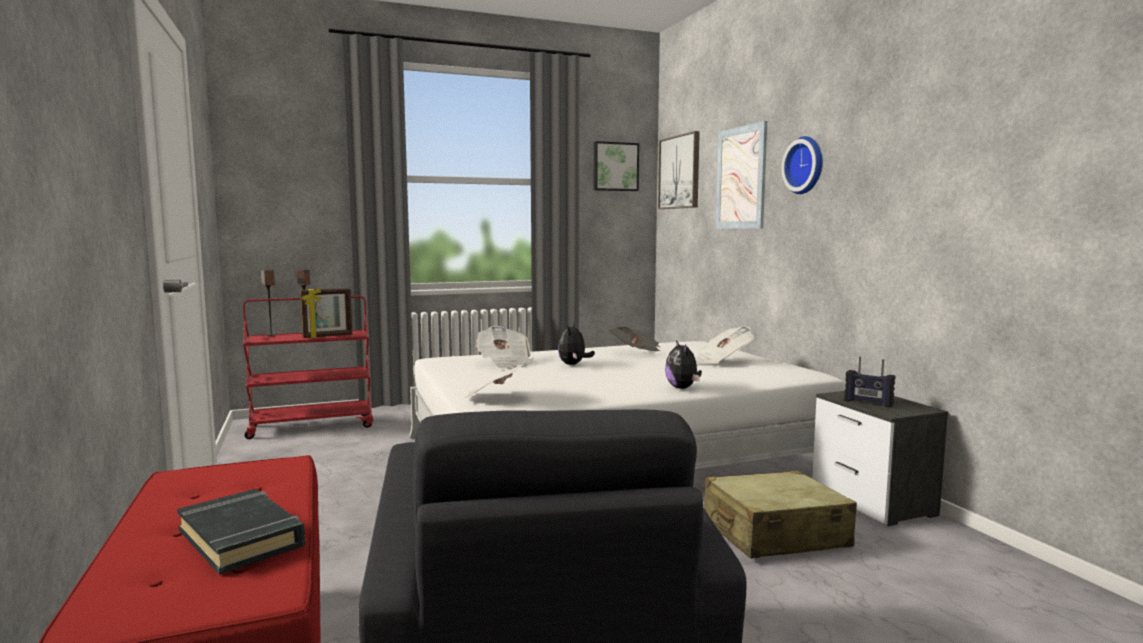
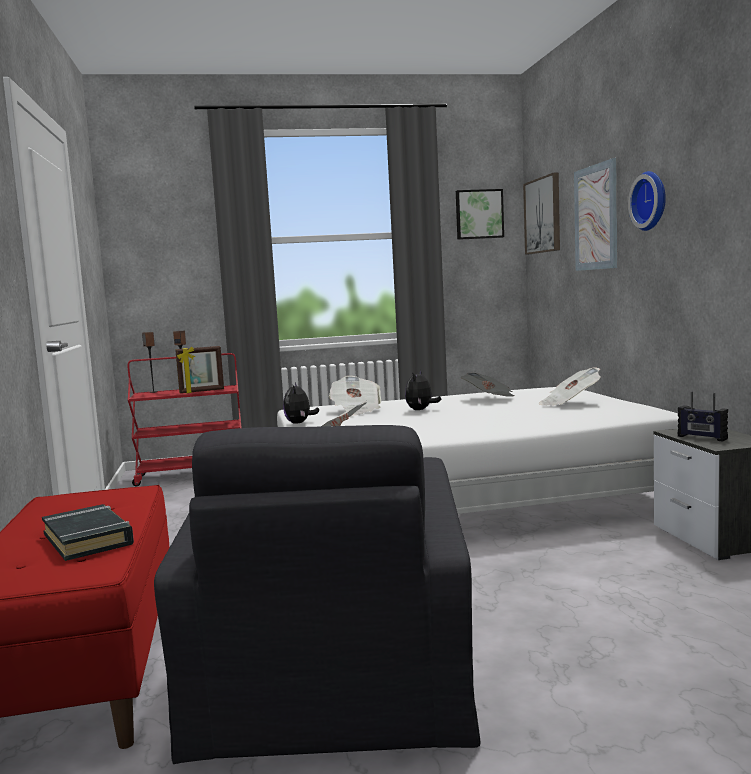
camera: 10 degrees right, 0 degrees up
(683, 388) = (516, 428): plush toy -> plush toy (299, 423)
(774, 534) = (597, 565): beige suitcase -> none

